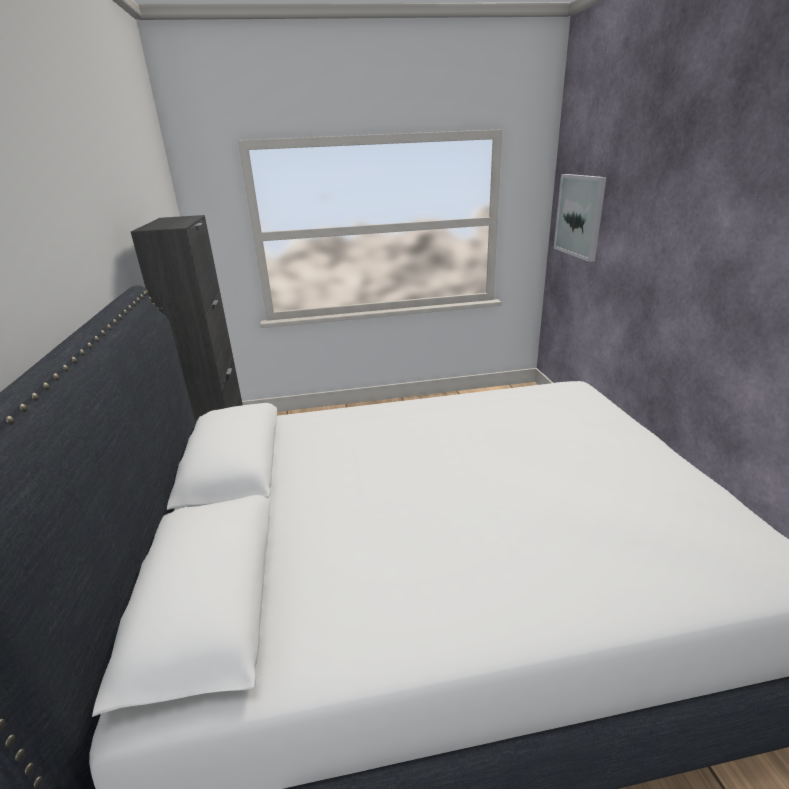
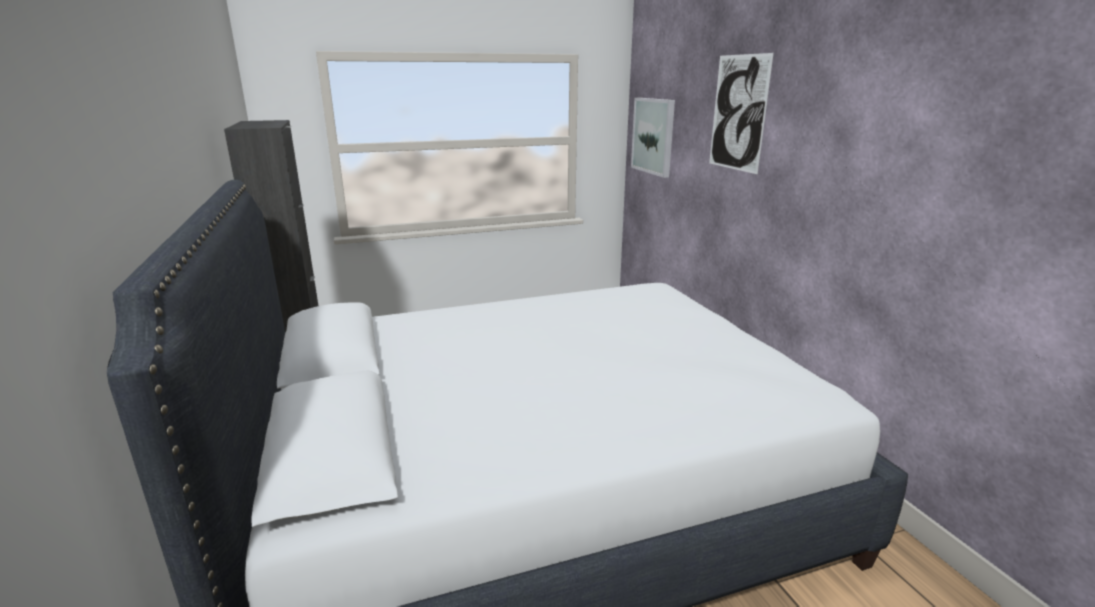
camera: 10 degrees left, 5 degrees down
(683, 193) = (738, 113): none -> picture

